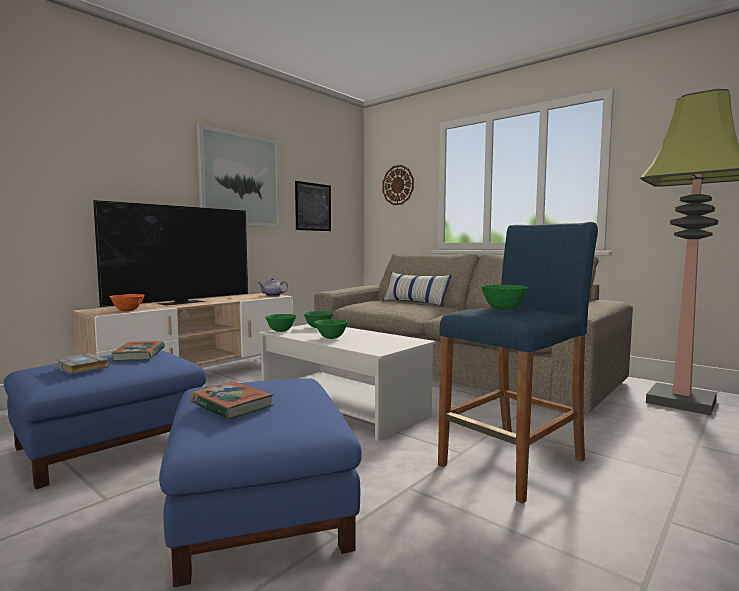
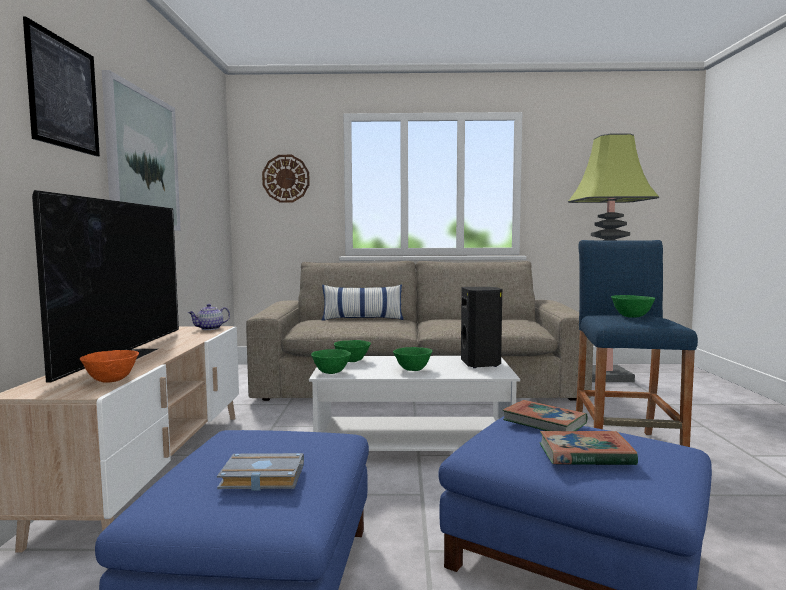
camera: 40 degrees left, 0 degrees up
(139, 354) = (266, 440): book -> book (544, 422)
(313, 207) = (199, 202): picture -> picture (64, 94)
(393, 343) = (481, 364): none -> black speaker

